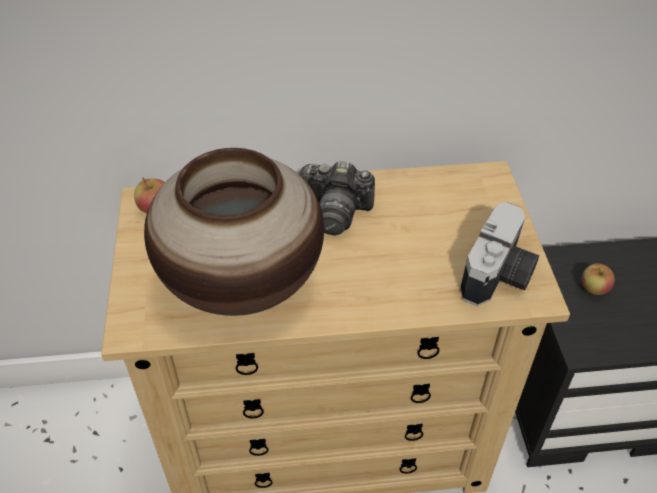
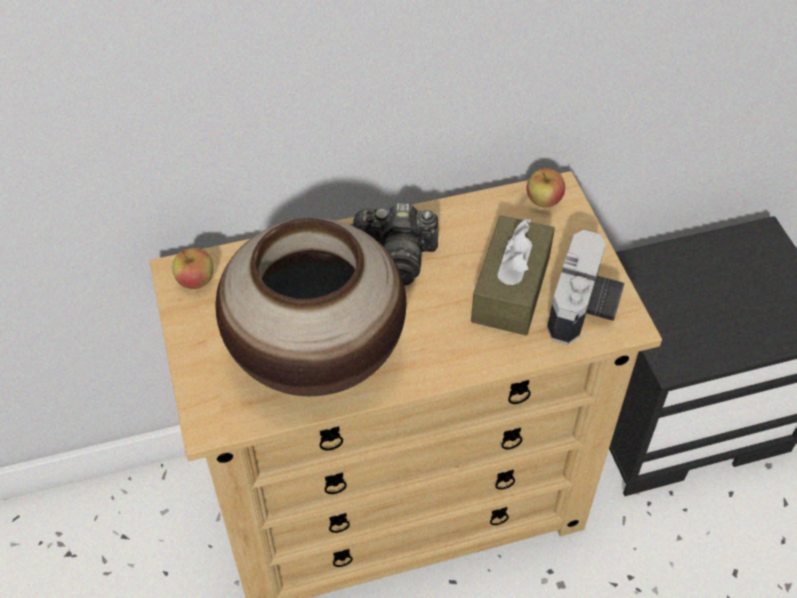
camera: 10 degrees left, 5 degrees up
(433, 251) = (511, 289): none -> brown tissue box
(594, 289) = (677, 294): apple -> apple (544, 201)

